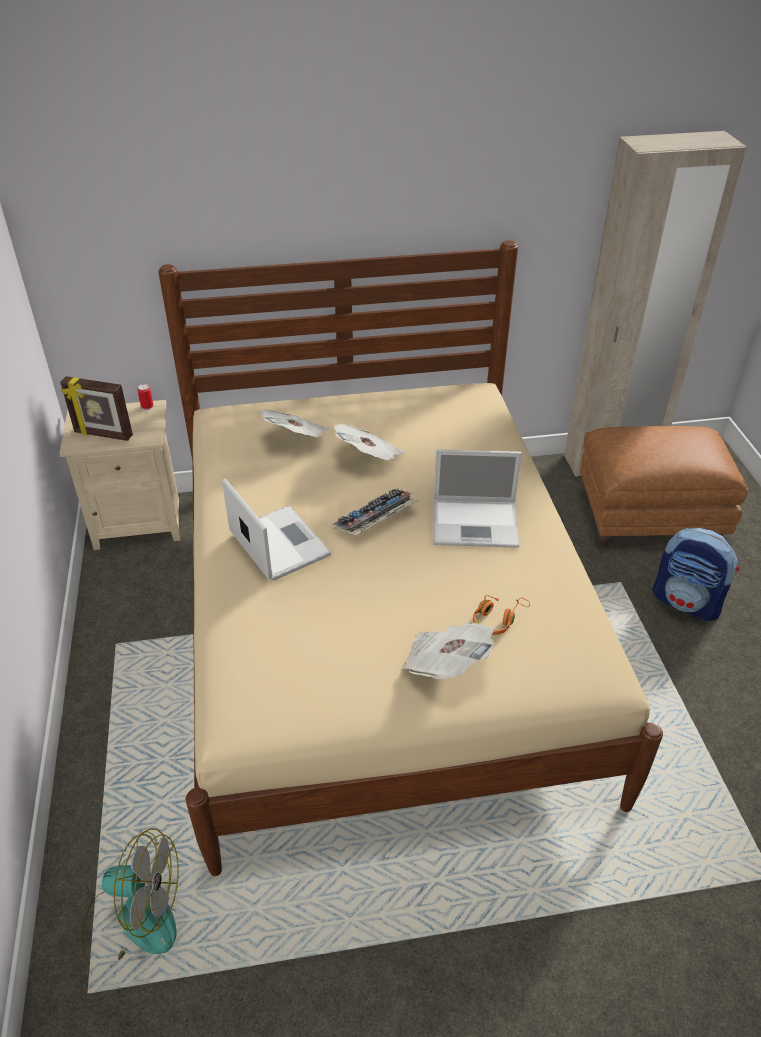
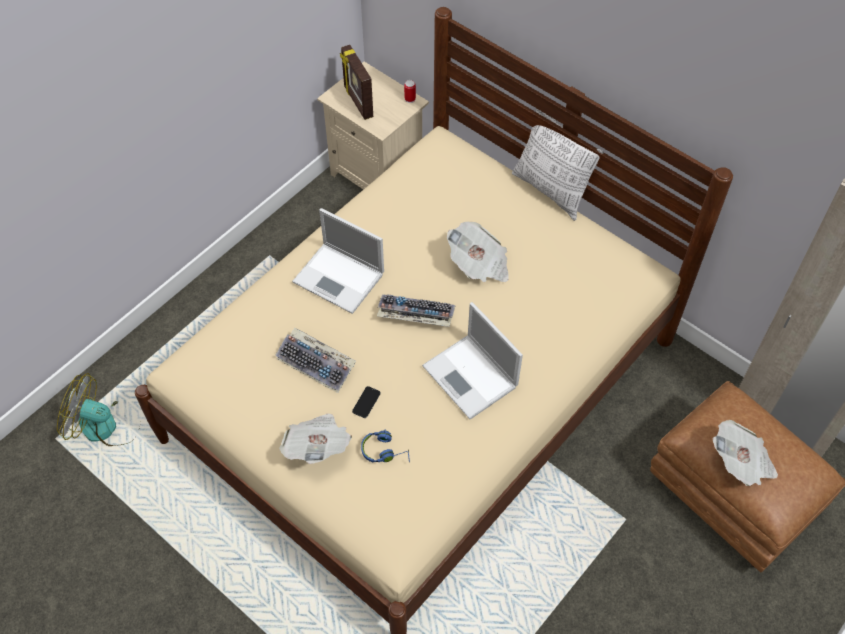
camera: 50 degrees right, 15 degrees up
(133, 920) = (107, 425): fan -> fan turned 135 degrees clockwise
(278, 543) = (340, 278): laptop -> laptop turned 105 degrees clockwise
(297, 438) = (456, 207): newspaper -> newspaper (741, 463)
(345, 389) = (551, 190): none -> pillow
(352, 611) = (317, 363): none -> keyboard
(432, 602) = (366, 402): none -> phone
(497, 619) = (385, 451): orange headphones -> blue headphones
(687, 602) = (652, 582): backpack -> none

